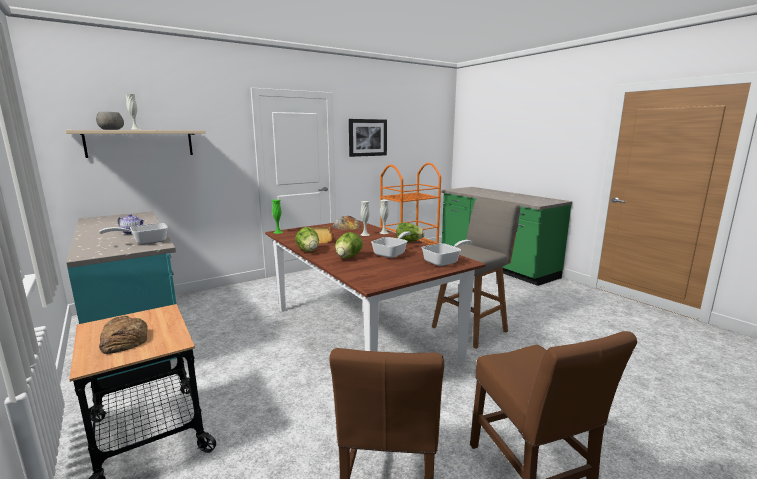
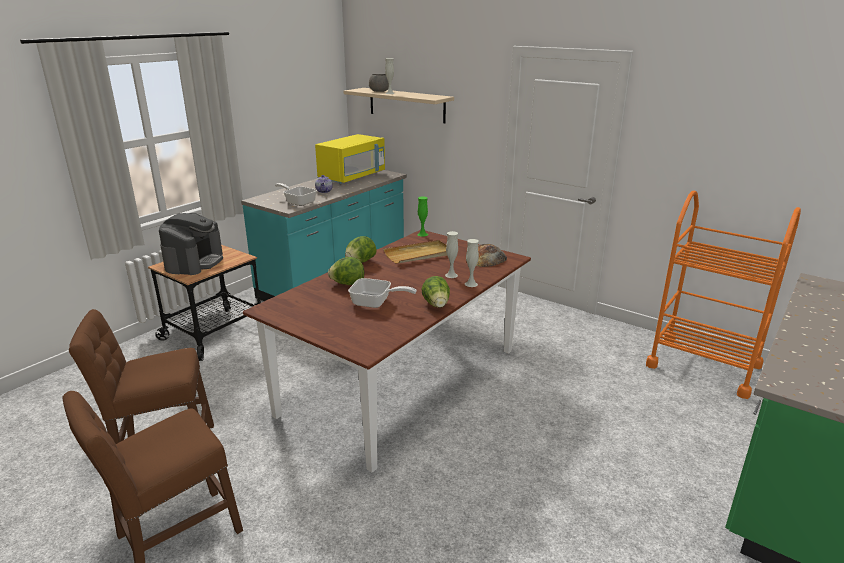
camera: 70 degrees right, 10 degrees up
(111, 223) = (352, 177): none -> yellow microwave
(124, 340) = (194, 262): bread -> coffee machine
(367, 137) = (689, 133): picture -> none
(444, 262) = (359, 337): frying pan -> none
(471, 328) = (467, 469): grey stool -> none

